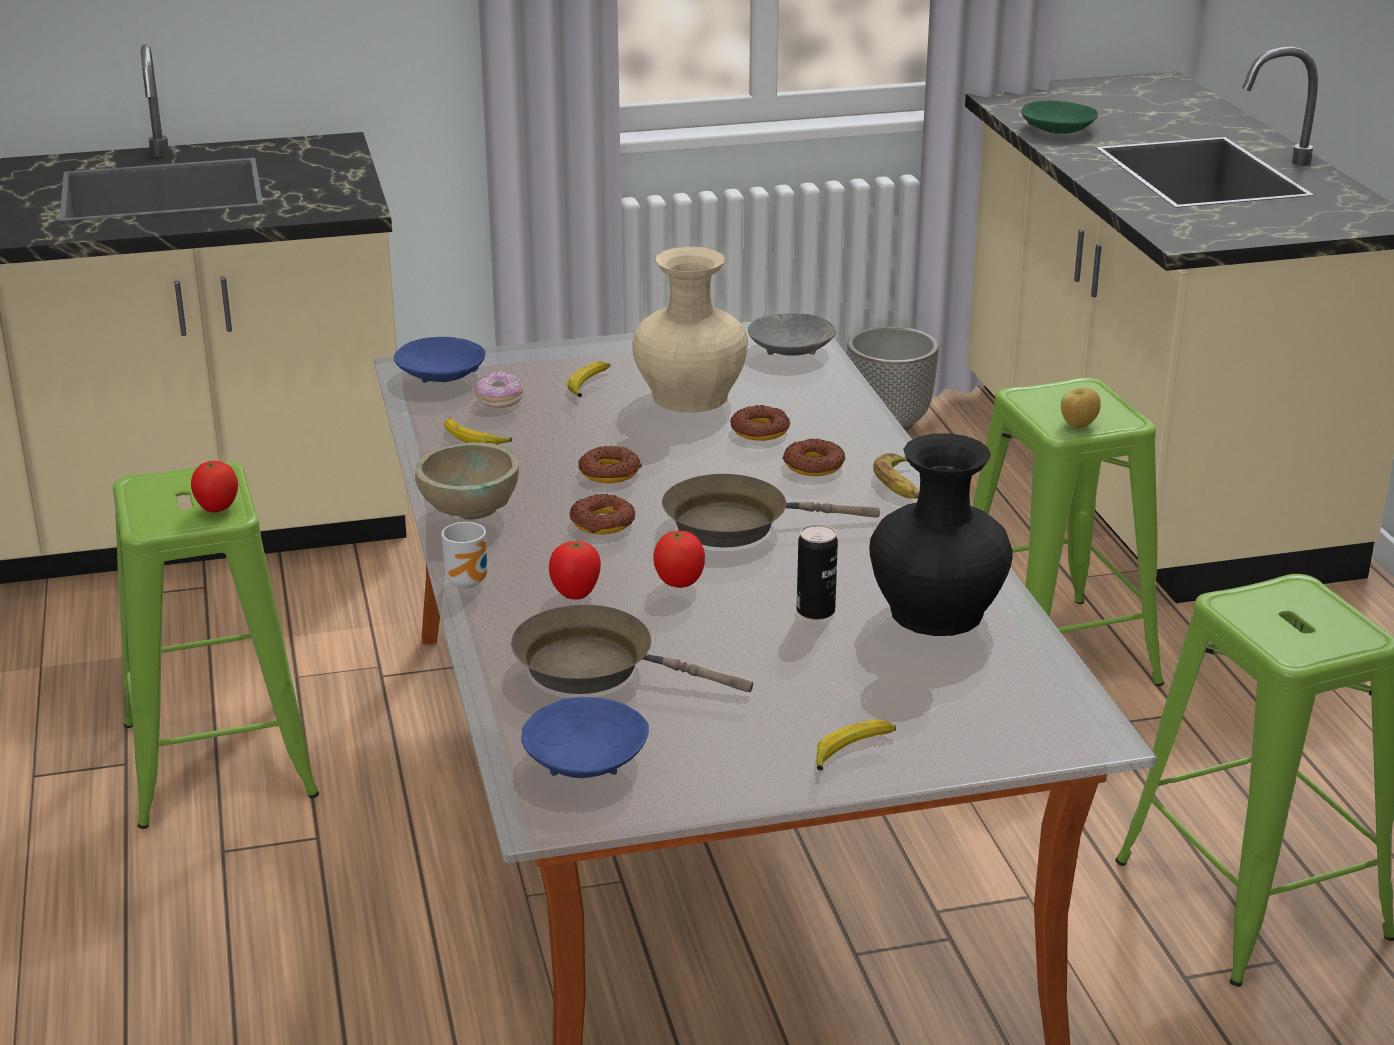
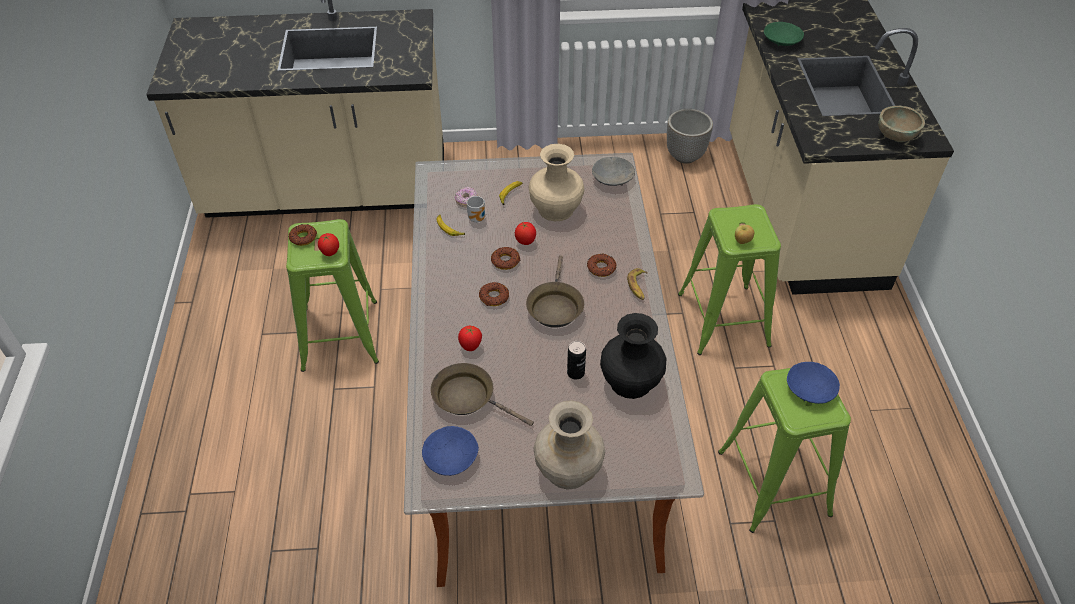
camera: 10 degrees right, 20 degrees up
(441, 375) = (443, 179): blue bowl -> blue bowl (811, 389)
(468, 513) = (435, 282): beige bowl -> beige bowl (895, 137)
(470, 581) = (426, 331): mug -> mug (478, 219)
(679, 584) = (518, 345): tomato -> tomato (525, 242)
(736, 524) = (554, 306): brown frying pan -> brown frying pan turned 90 degrees counterclockwise
(760, 430) = (582, 238): donut -> donut (303, 237)
(852, 751) = (567, 470): banana -> beige vase

